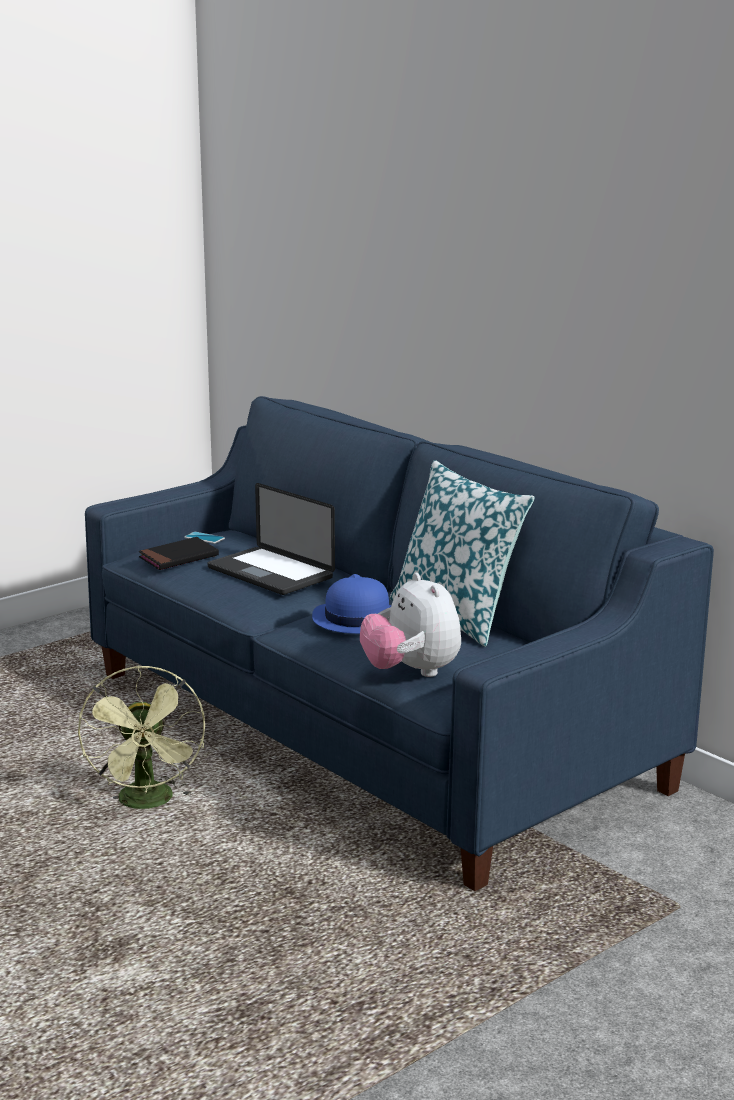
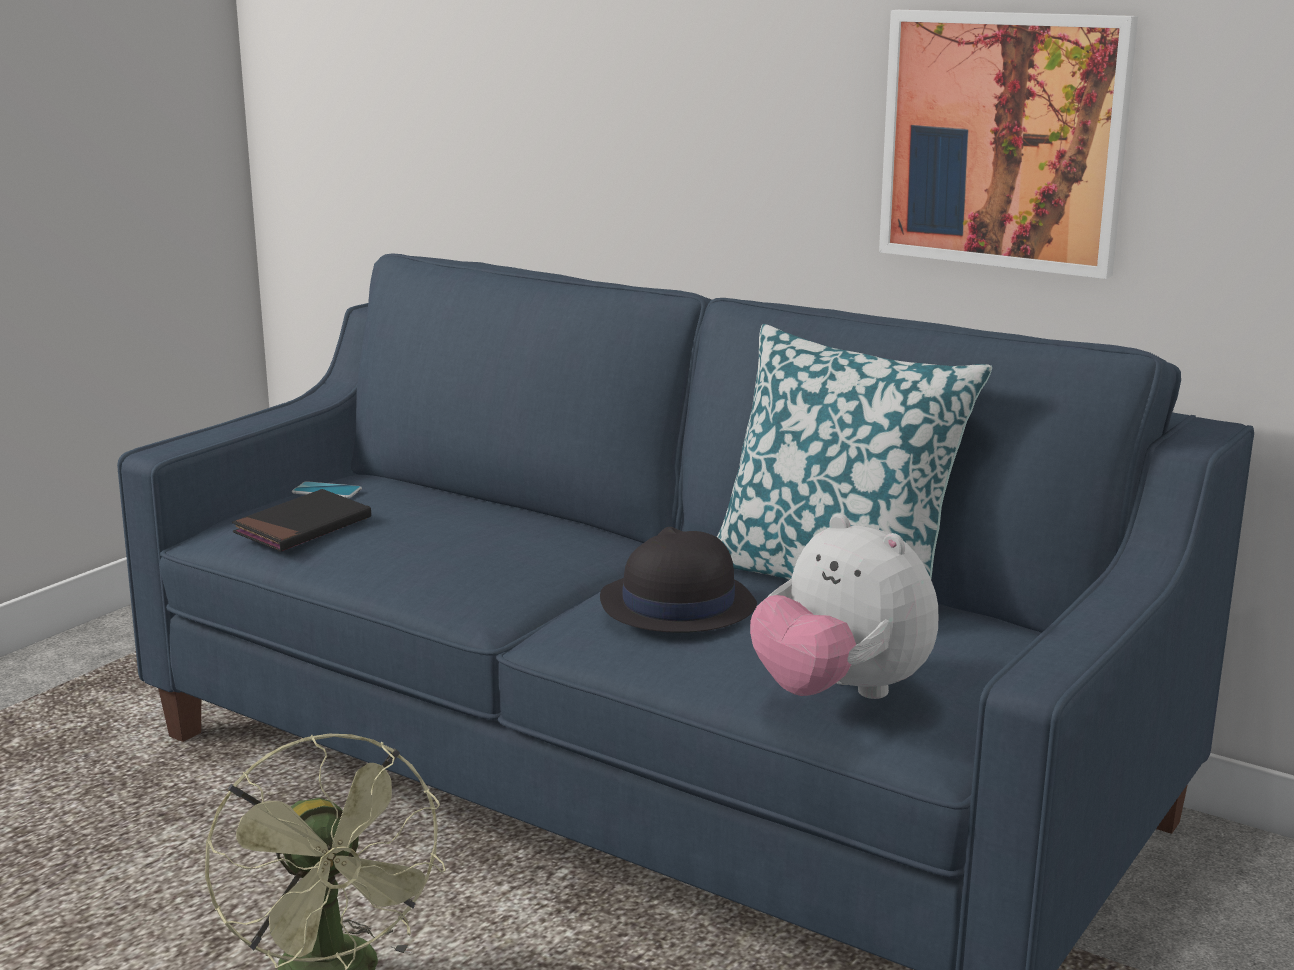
camera: 15 degrees left, 0 degrees up
(270, 573) = (476, 539): laptop -> none
(356, 619) = (676, 604): blue hat -> black hat
(592, 357) = (1004, 140): none -> picture

